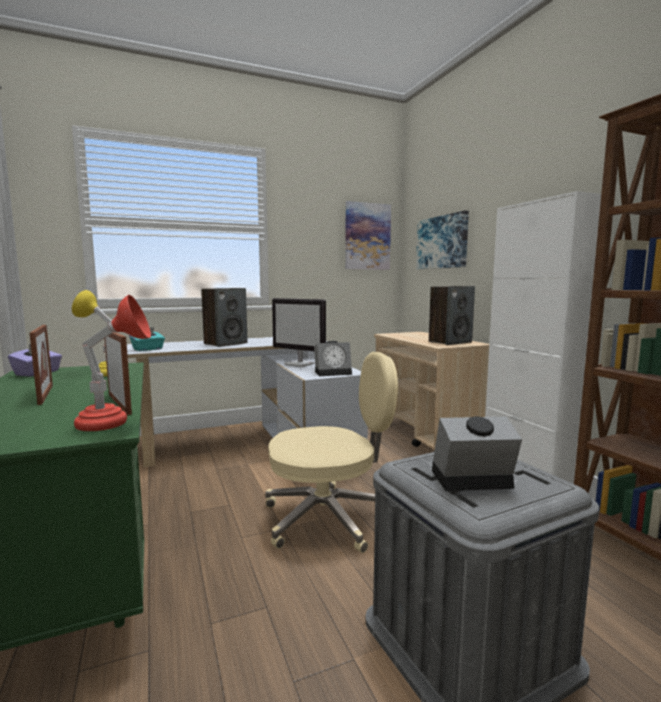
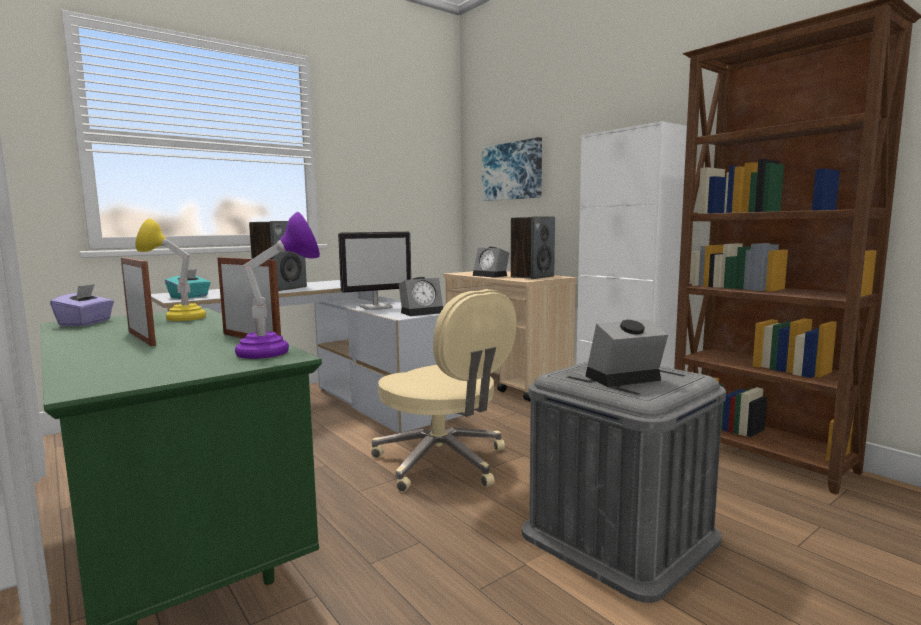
camera: 15 degrees left, 0 degrees up
(115, 424) = (279, 352): red table lamp -> purple table lamp
(300, 364) = (376, 307): monitor -> monitor turned 45 degrees counterclockwise
(328, 518) = (443, 463): beige office chair -> beige office chair turned 75 degrees clockwise
(367, 236) = (425, 164): picture -> none
(413, 338) = (491, 275): none -> alarm clock

